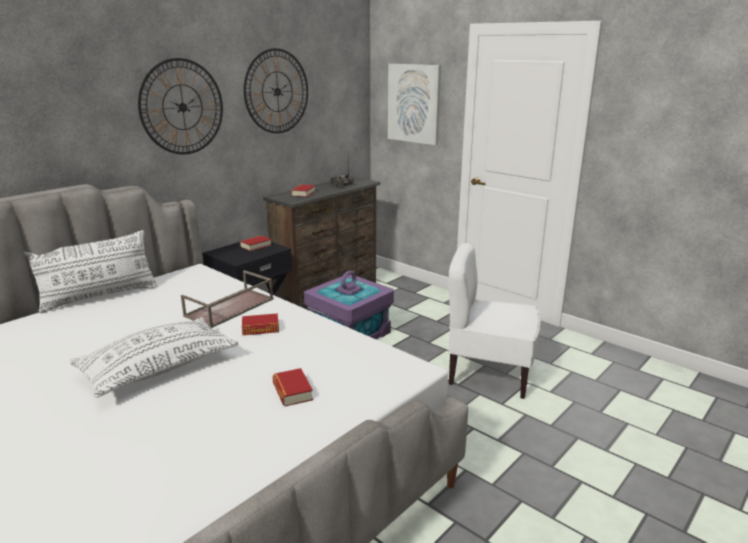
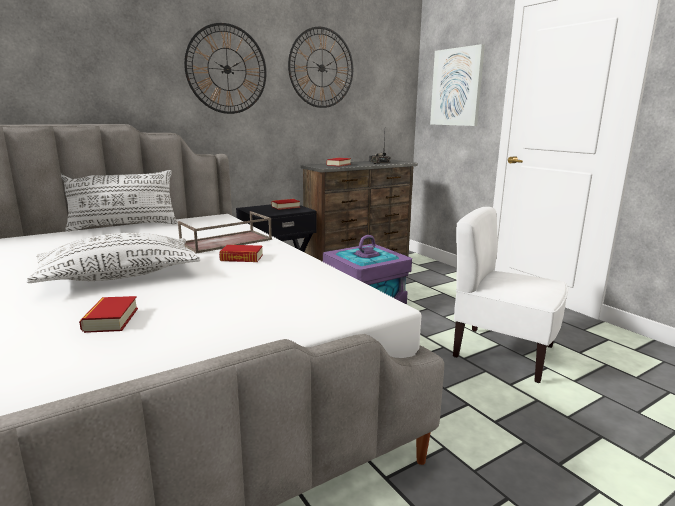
camera: 15 degrees right, 5 degrees down
(292, 391) = (230, 308): book -> book (111, 320)

